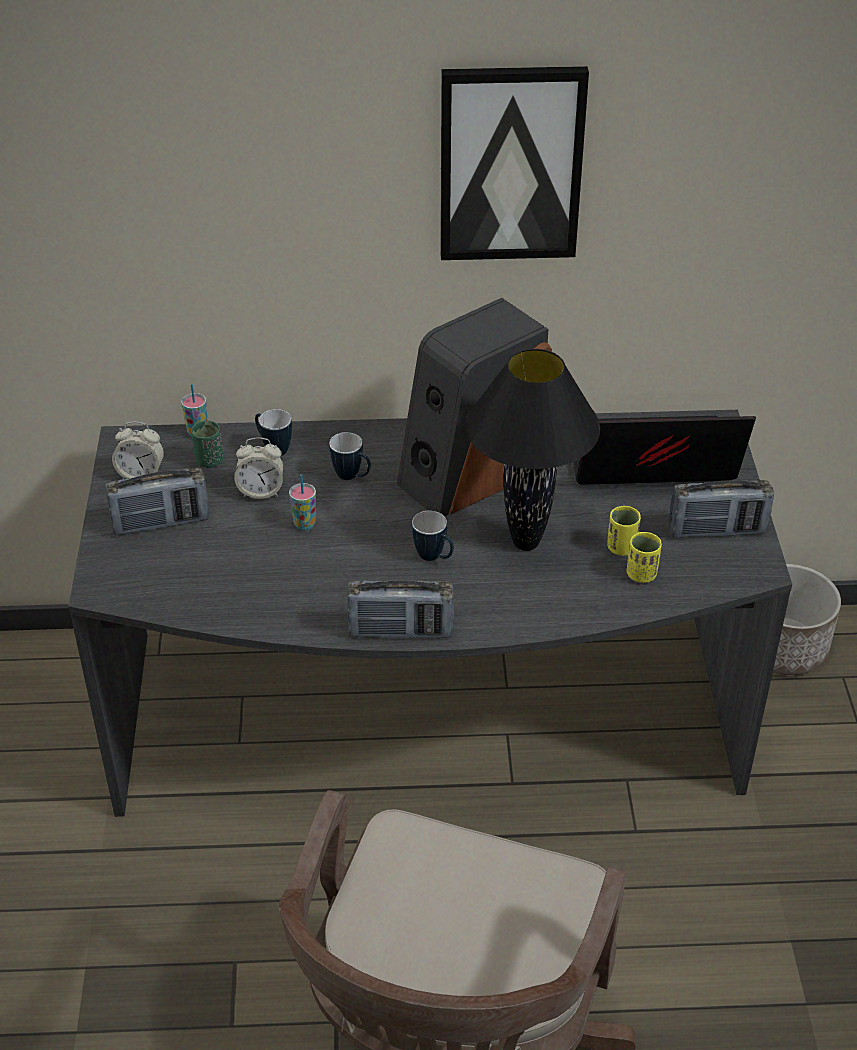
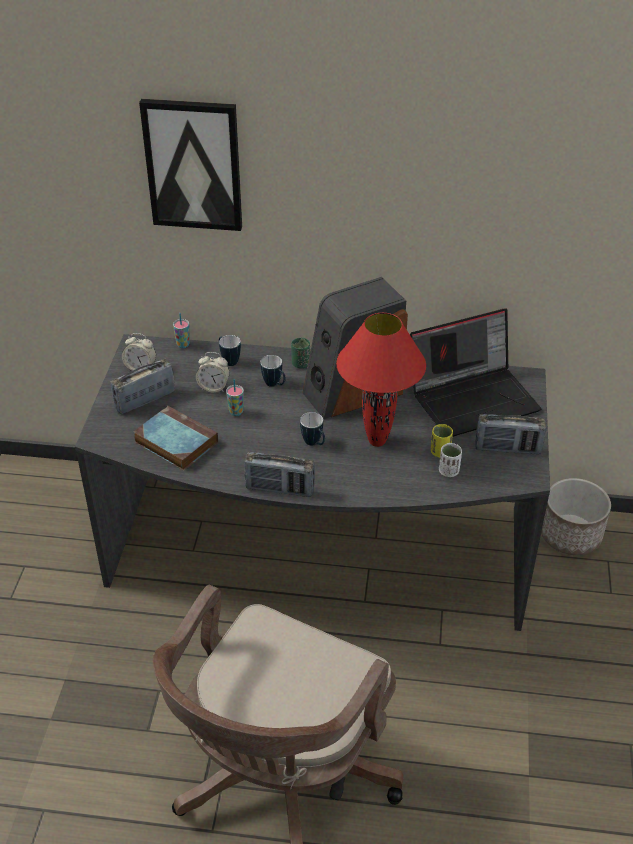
camera: 10 degrees right, 0 degrees up
(161, 523) = (145, 400): radio -> radio turned 150 degrees clockwise
(209, 461) = (186, 364): green cup -> green cup (300, 364)
(222, 580) = (174, 442): none -> book
(510, 164) = (393, 188): picture -> picture (193, 165)
(524, 542) = (376, 441): black table lamp -> red table lamp
(641, 574) = (448, 471): yellow cup -> white cup
(648, 463) = (473, 398): laptop -> laptop turned 150 degrees clockwise

